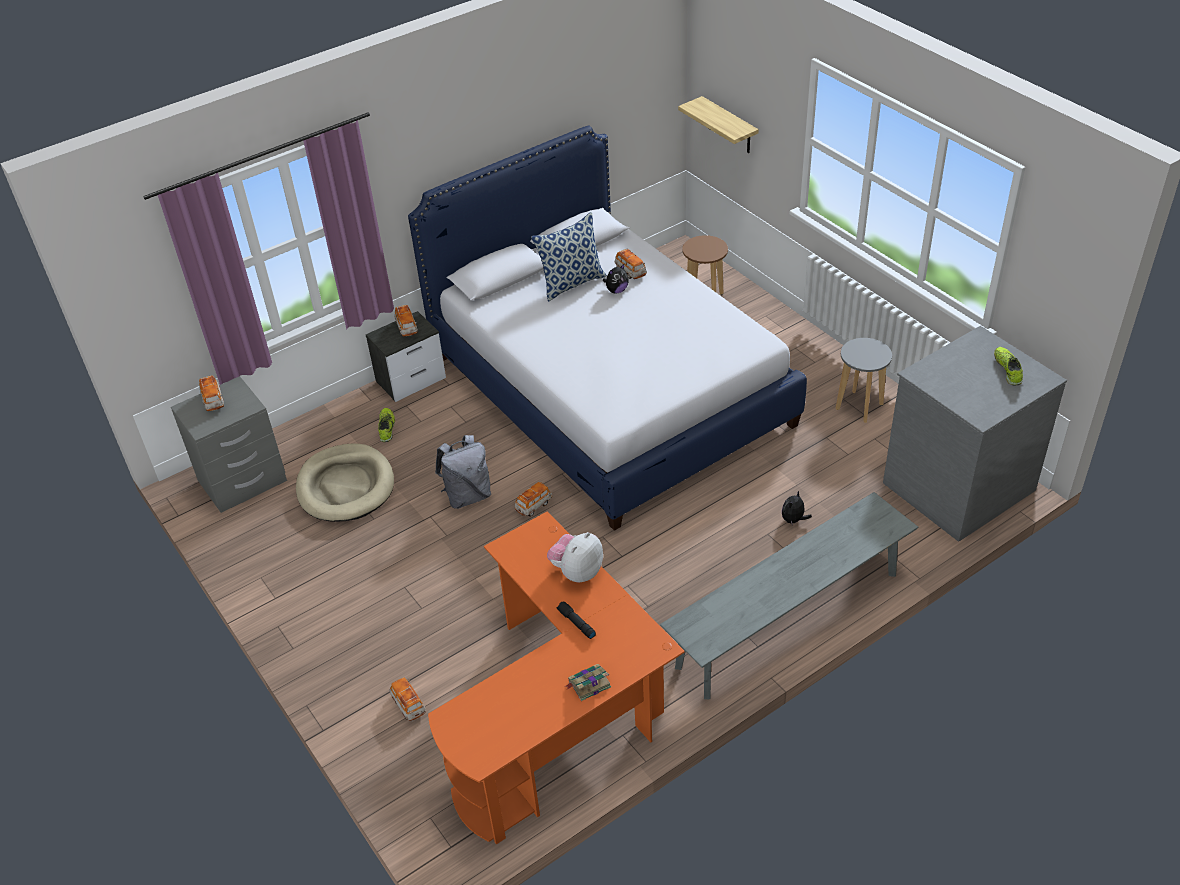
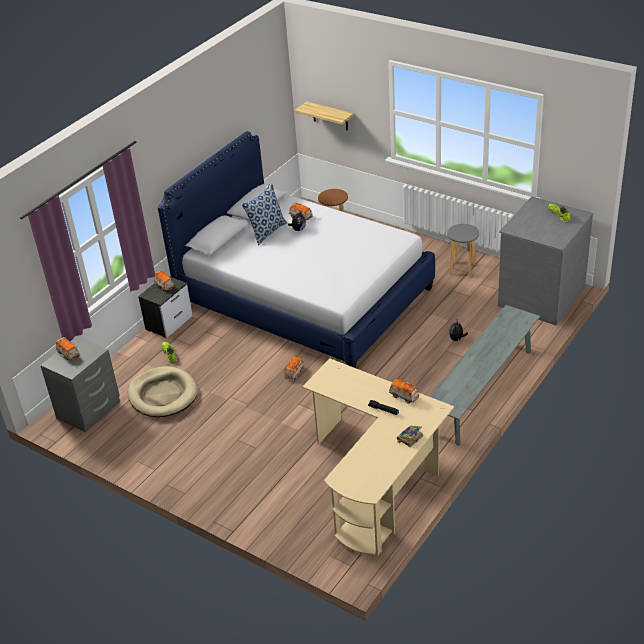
camera: 20 degrees left, 5 degrees down
(408, 705) = (280, 501): toy car -> toy car (403, 396)
(467, 495) = (248, 378): grey backpack -> none
(562, 718) = (379, 480): orange desk -> beige desk
(577, 572) = (367, 384): plush toy -> none

